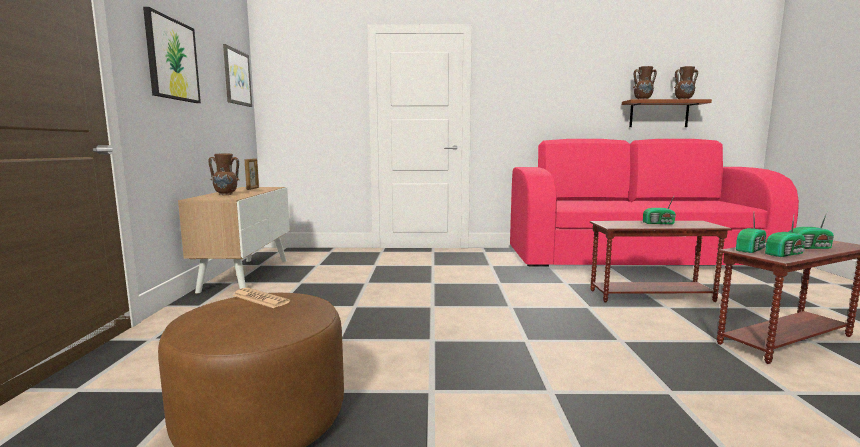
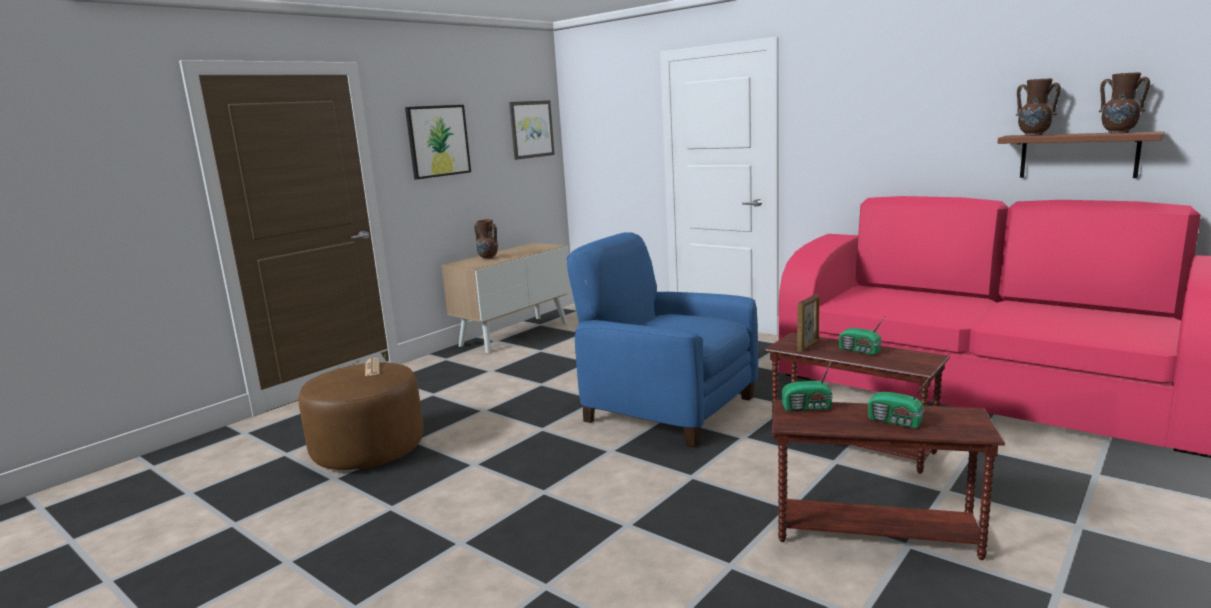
camera: 40 degrees right, 5 degrees up
(253, 188) = (531, 248): picture frame -> picture frame (808, 346)
(499, 301) = (667, 408): none -> blue armchair
(786, 254) = (822, 421): radio -> none

